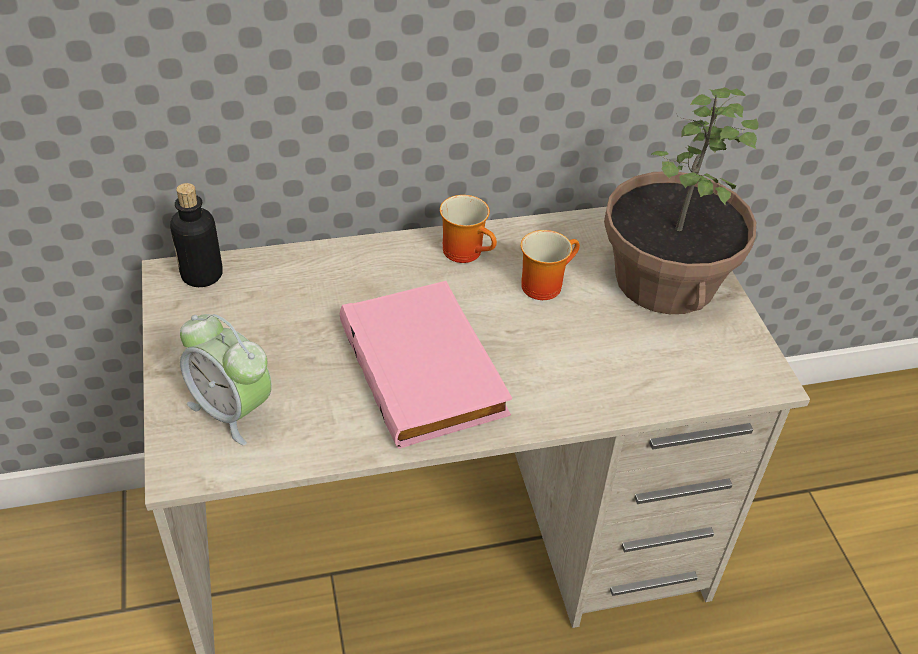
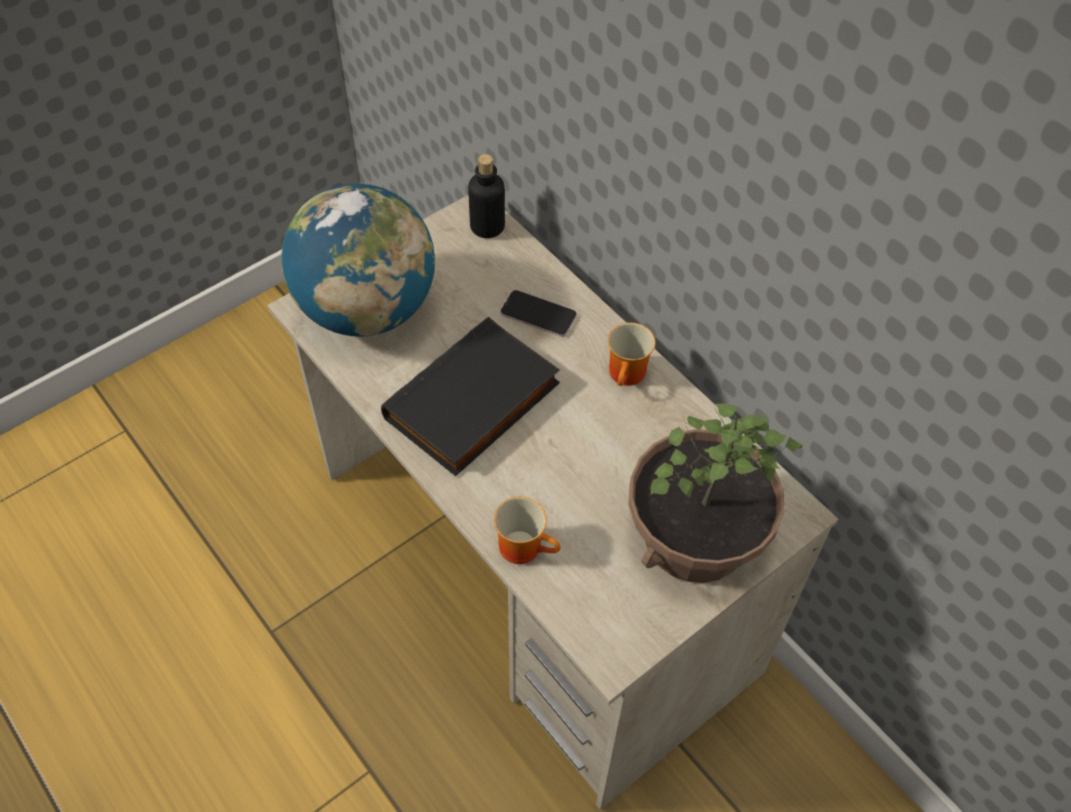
camera: 65 degrees right, 10 degrees up
(232, 410) = (367, 309): alarm clock -> globe
(349, 281) = (538, 314): none -> phone
(427, 369) = (474, 403): pink book -> black book
(543, 283) = (625, 443): mug -> mug (525, 546)

